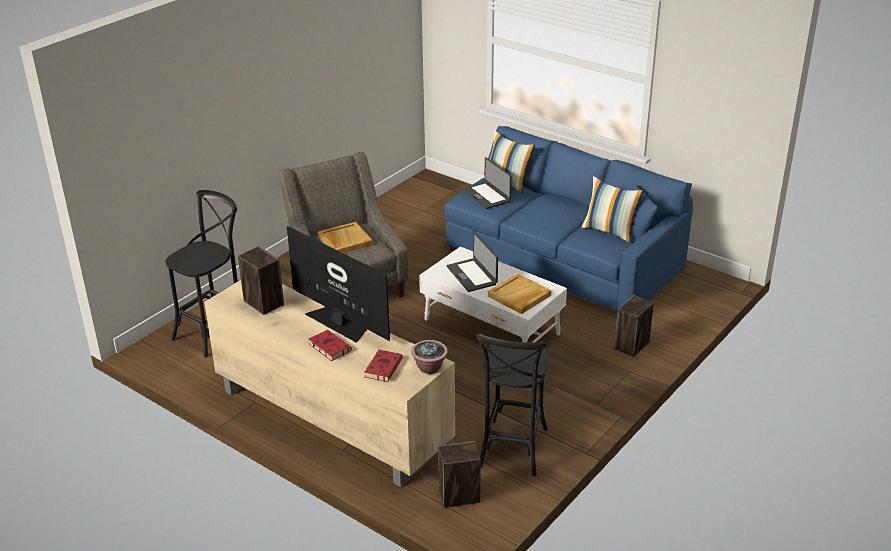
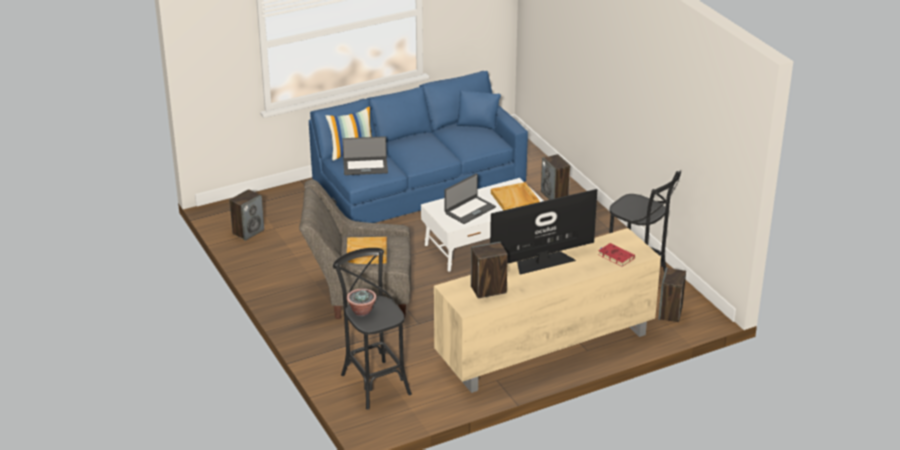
camera: 65 degrees left, 0 degrees up
(329, 347) = (572, 273): red book -> none
(406, 201) = (248, 232): none -> speaker
(429, 368) = (628, 238): potted plant -> potted plant (362, 311)
(472, 275) = (469, 210): laptop -> laptop turned 45 degrees counterclockwise
(610, 231) = (470, 134): pillow -> none

